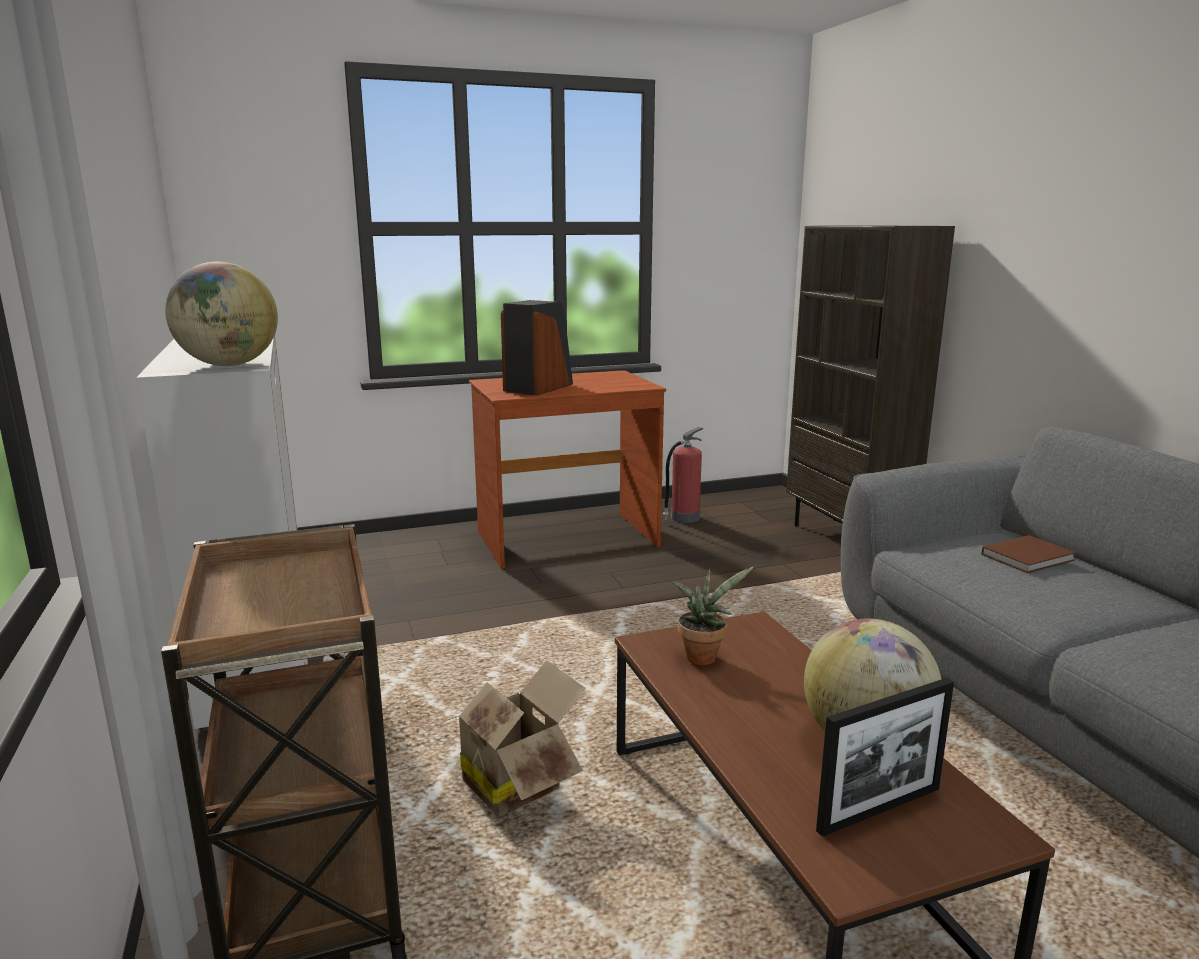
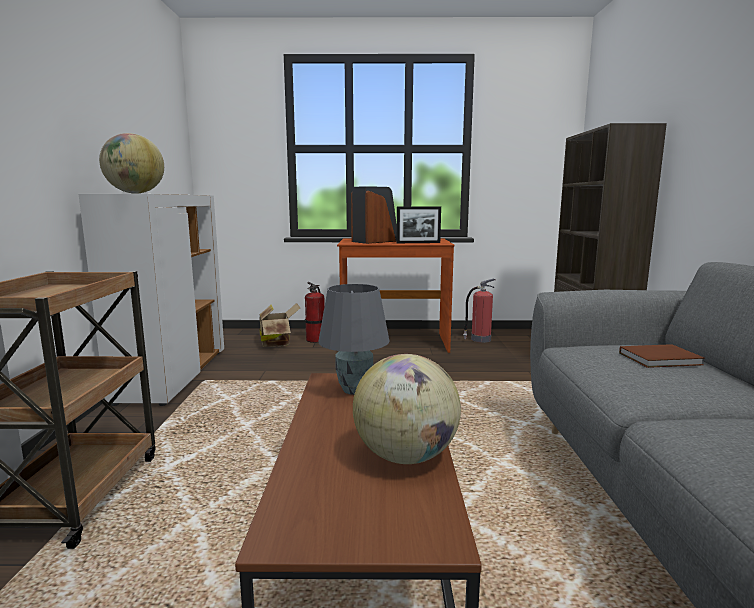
camera: 20 degrees right, 5 degrees down
(440, 549) = (316, 340): none -> fire extinguisher
(516, 782) = (239, 462): cardboard box -> cardboard box (277, 343)
(703, 655) = (353, 390): potted plant -> grey table lamp
(879, 809) = (361, 500): picture frame -> picture frame (418, 243)

